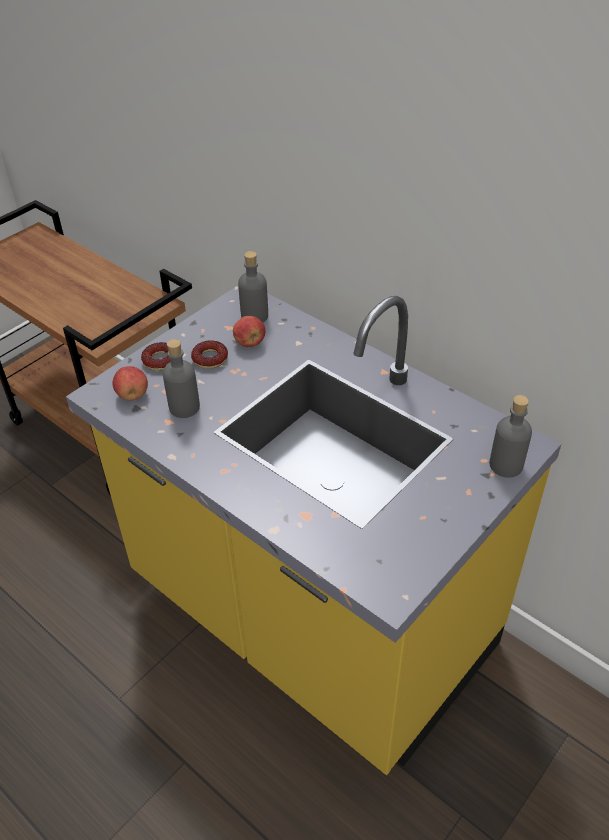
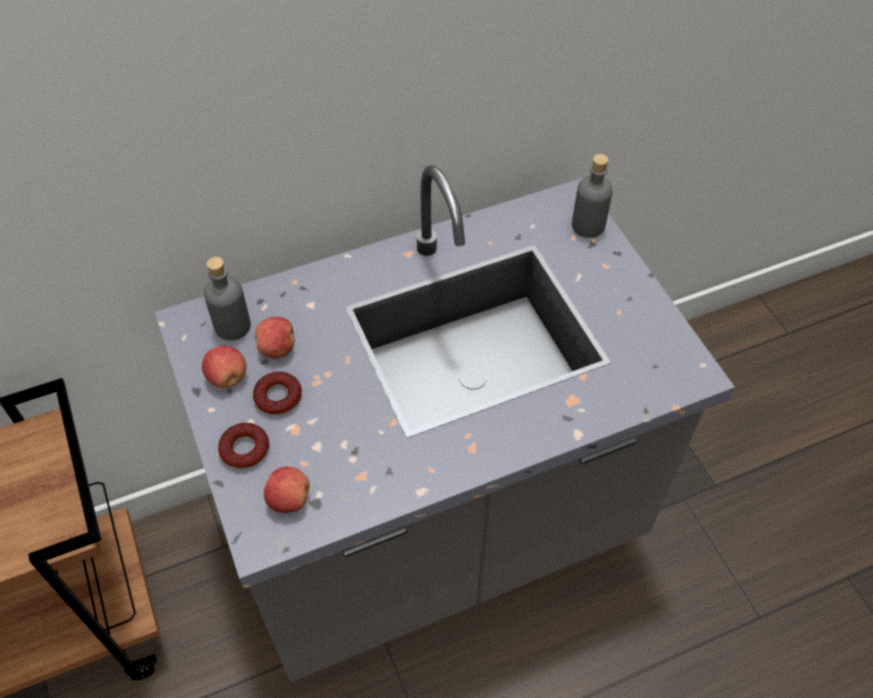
camera: 65 degrees left, 10 degrees up
(184, 407) = (347, 452): grey bottle -> none
(212, 331) = (227, 377): none -> apple
(309, 617) = (436, 529): yellow counter -> grey counter

